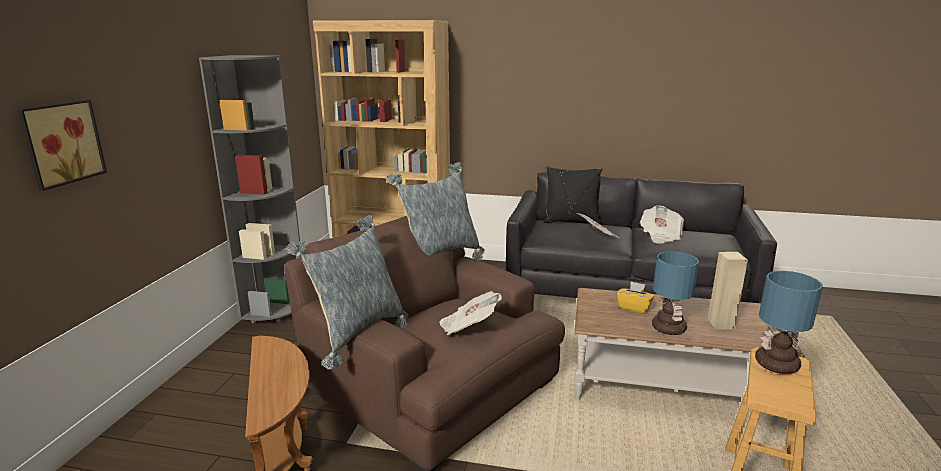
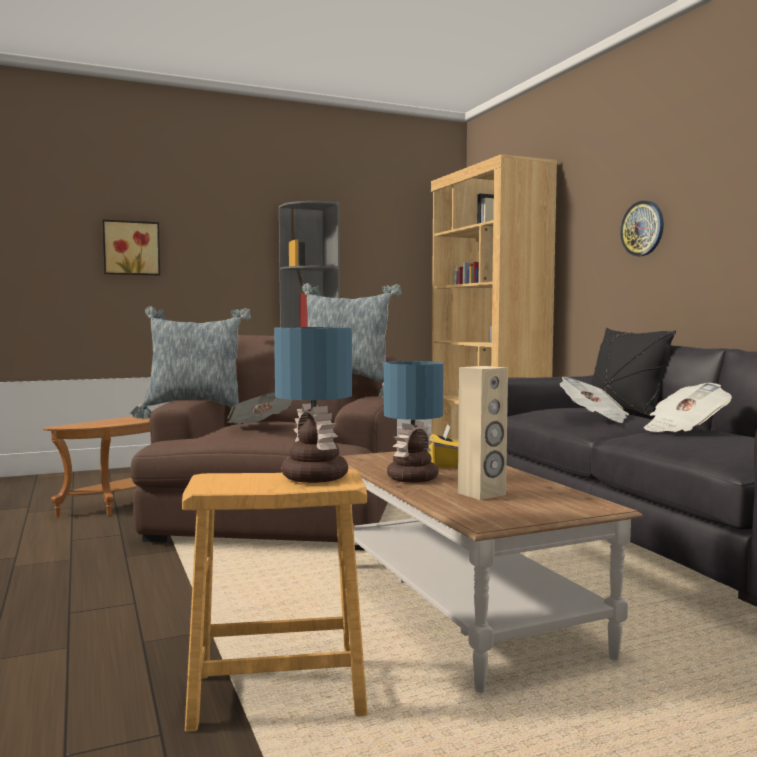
camera: 55 degrees right, 15 degrees down
(541, 90) = (642, 228): none -> wall clock

